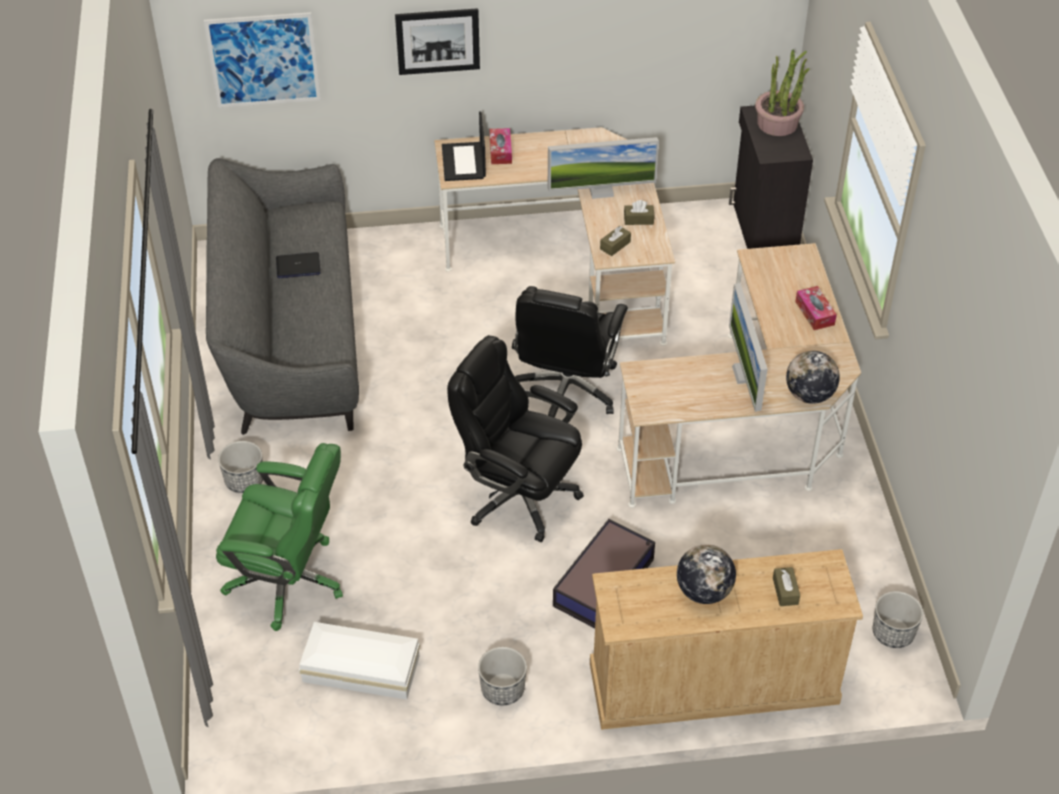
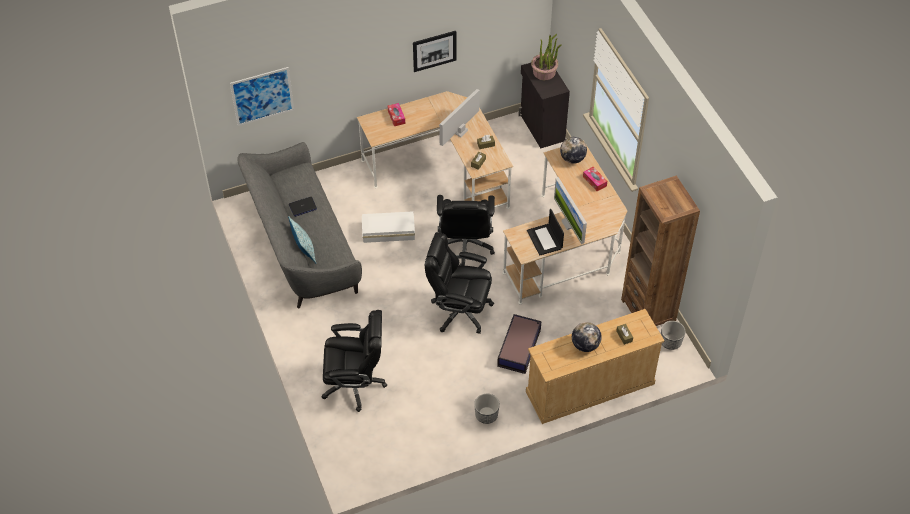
camera: 15 degrees left, 5 degrees up
(244, 480) = (309, 334): planter -> none
(272, 335) = (304, 250): none -> pillow
(288, 580) = (355, 383): green office chair -> black office chair
(359, 667) = (409, 420): white storage box -> white storage box (387, 231)
(438, 41) = (357, 66): picture -> picture (434, 51)
(464, 162) = (378, 128): laptop -> laptop (545, 240)
(601, 191) = (460, 131): monitor -> monitor turned 150 degrees clockwise
(809, 395) = (605, 228): globe -> globe (572, 159)
(866, 568) = (648, 310): none -> brown bookcase

